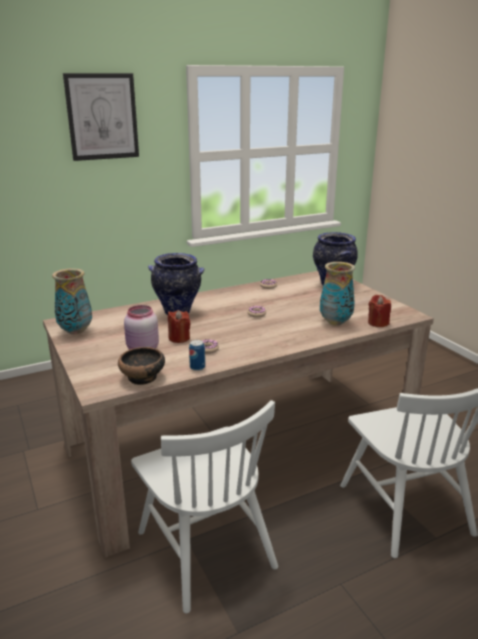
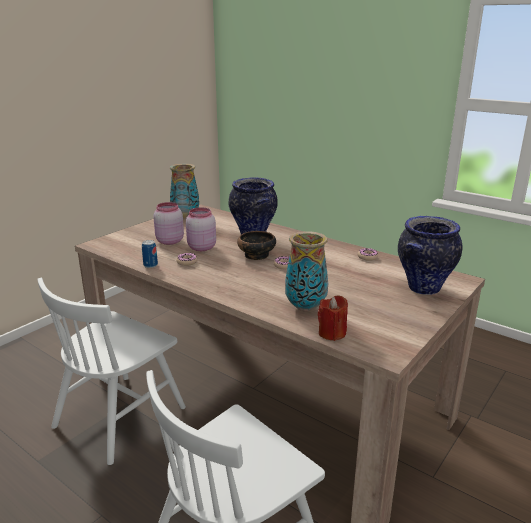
camera: 65 degrees right, 0 degrees up
(102, 117) = (370, 49): picture -> none
(143, 377) = (123, 252): bowl -> bowl (256, 255)
(179, 338) = (201, 248): red candle -> pink jar

